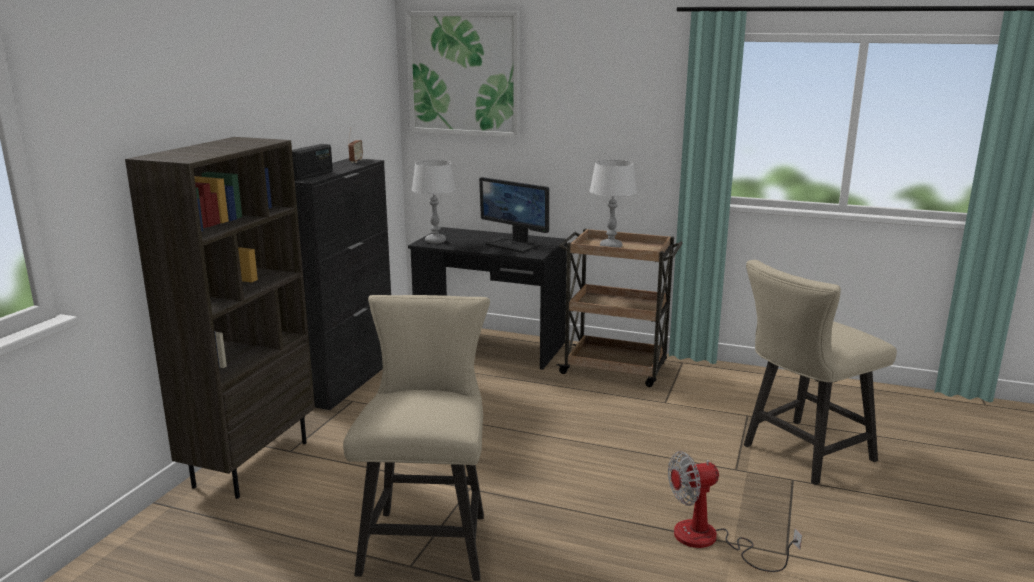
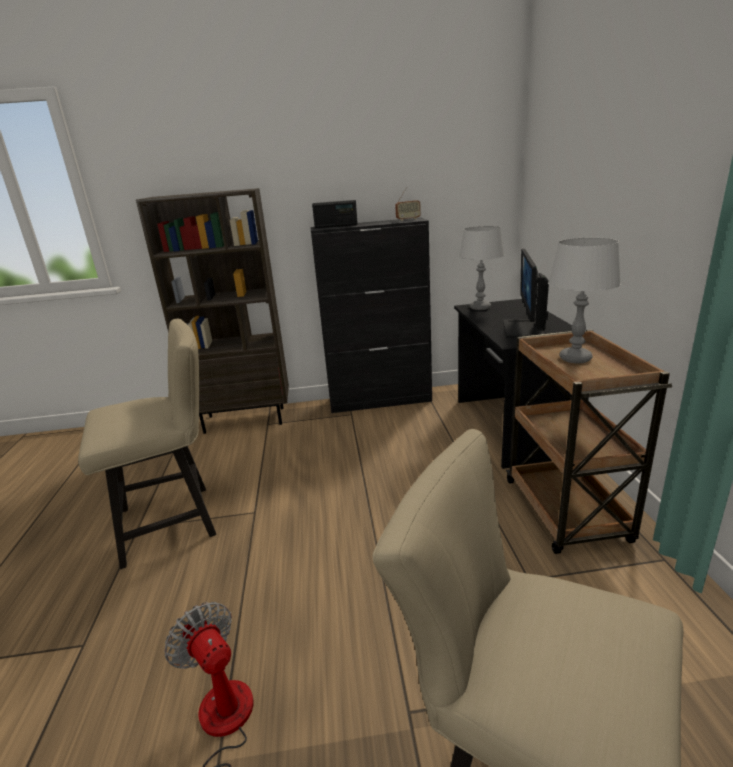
camera: 65 degrees right, 5 degrees up
(463, 74) = (556, 130): picture -> none

